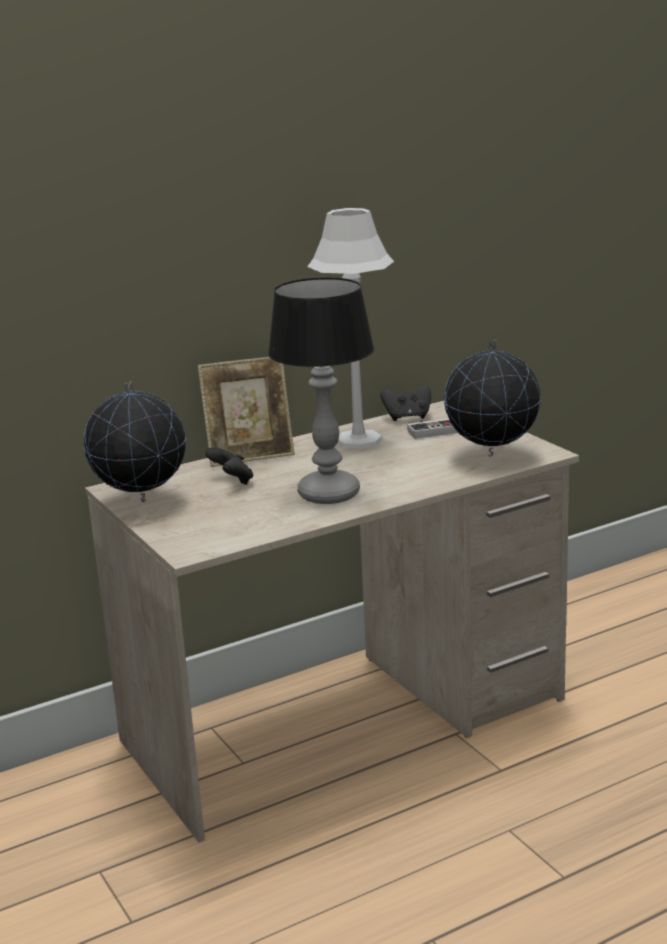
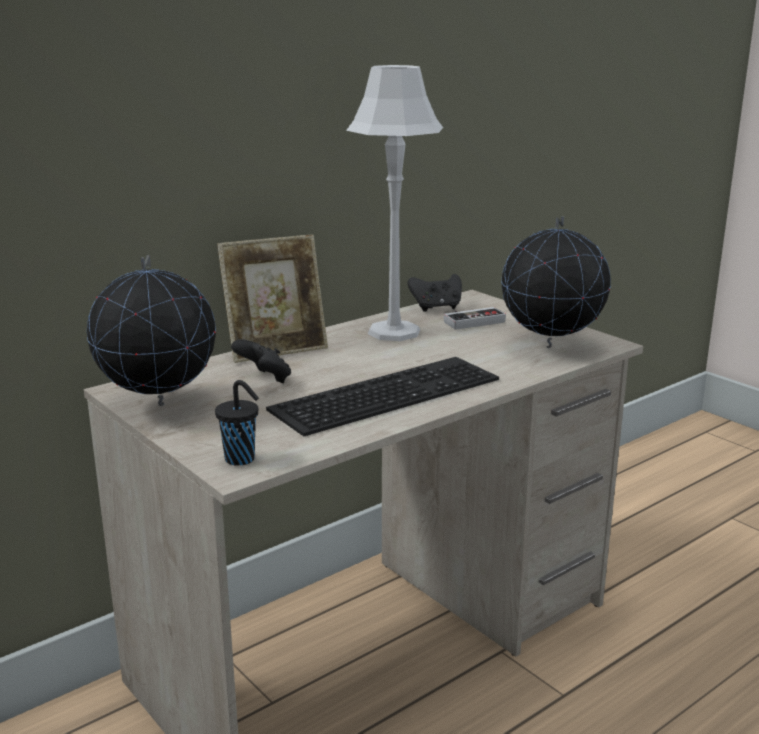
camera: 10 degrees left, 0 degrees up
(195, 544) = (241, 460): none -> black cup
(329, 493) = (386, 392): table lamp -> keyboard

